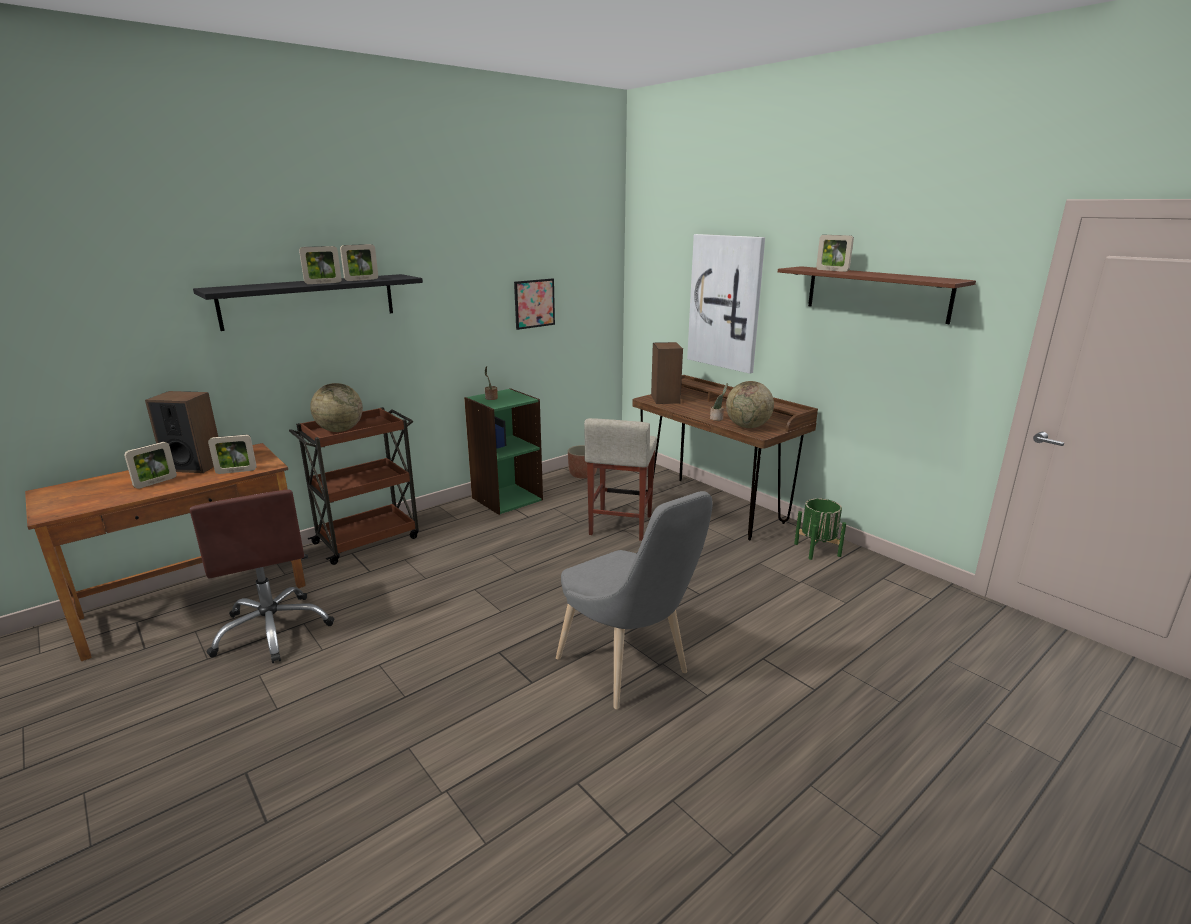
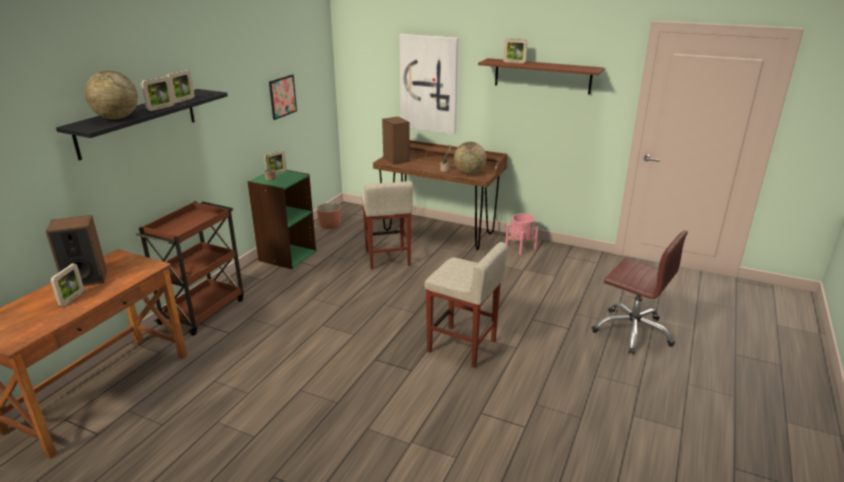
camera: 25 degrees left, 5 degrees up
(236, 471) = (132, 276): picture frame -> picture frame (276, 173)
(273, 630) = (194, 391): brown office chair -> brown office chair (632, 331)
(340, 430) = (177, 226): globe -> globe (117, 118)
(628, 669) = (462, 346): grey chair -> beige stool
(817, 550) = (520, 247): green planter -> pink planter

